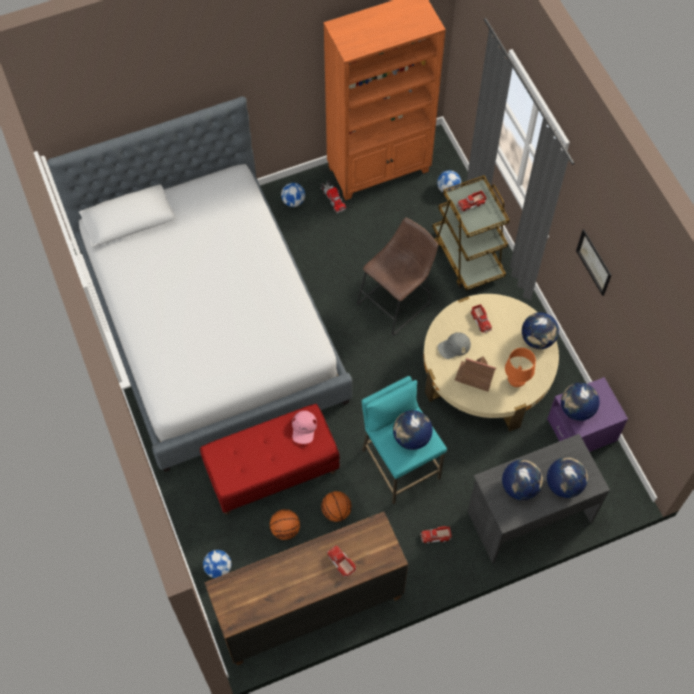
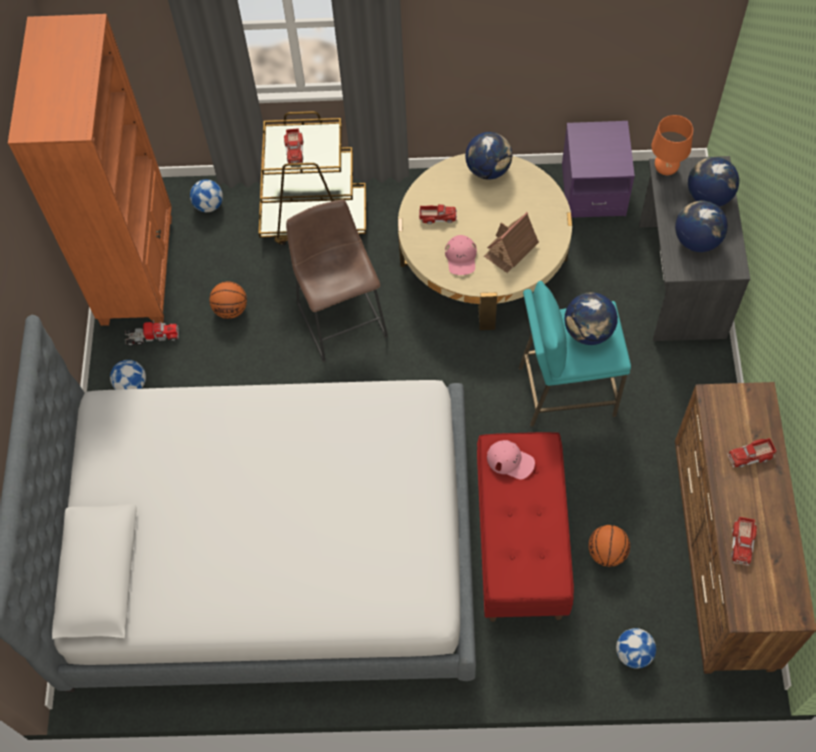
camera: 65 degrees left, 0 degrees up
(336, 511) = (603, 484): basketball -> basketball (231, 309)
(435, 536) = (673, 385): toy truck -> toy truck (742, 543)
(454, 347) = (461, 257): grey cap -> pink cap
(516, 381) = (534, 211): orange table lamp -> orange table lamp (665, 169)
(576, 409) = (597, 163): globe -> none
(594, 262) = (485, 25): picture -> none

